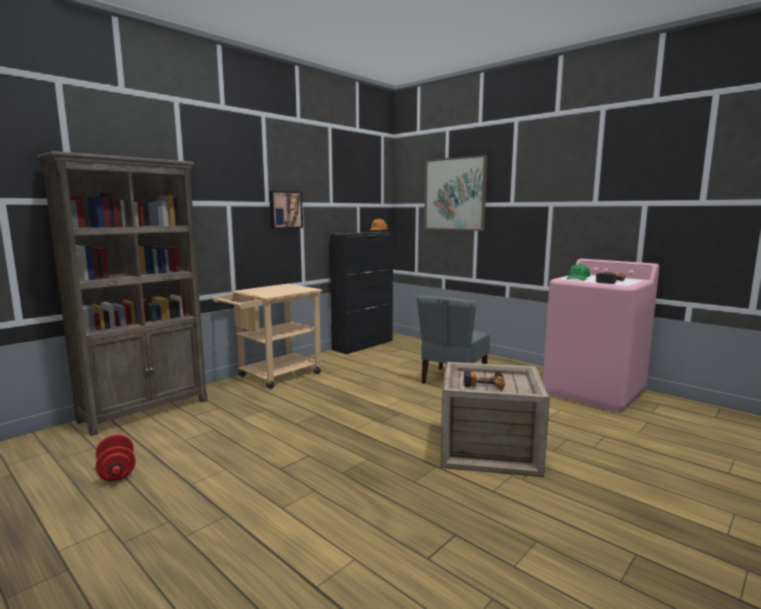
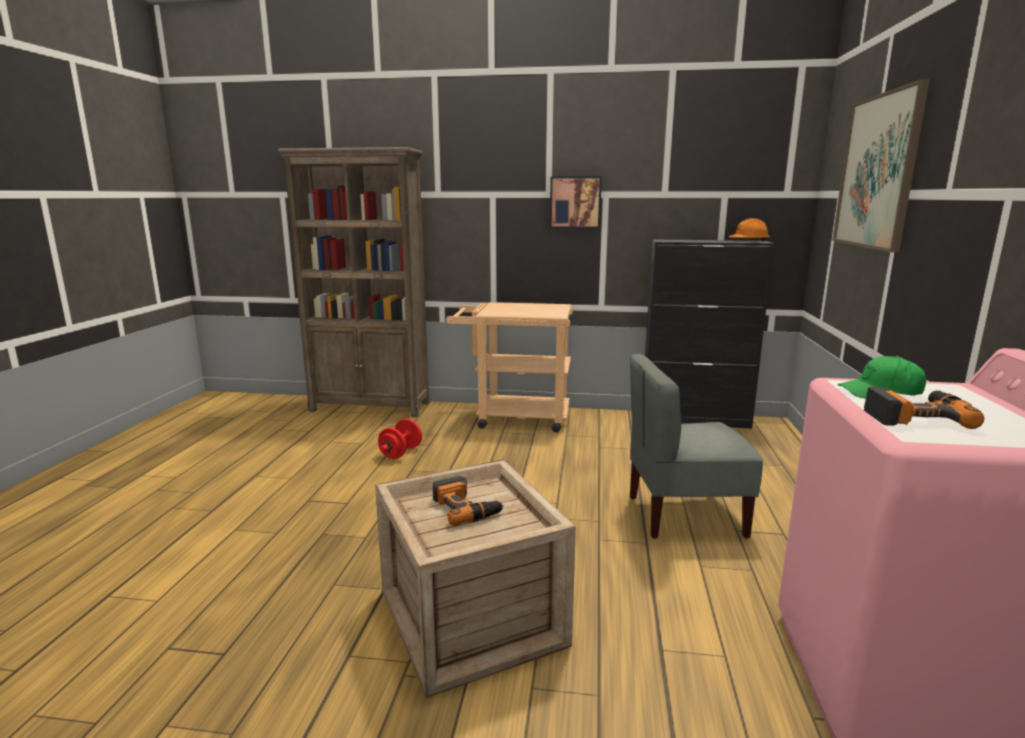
camera: 55 degrees right, 5 degrees up
(117, 472) = (257, 444): red dumbbell -> red dumbbell (401, 452)

